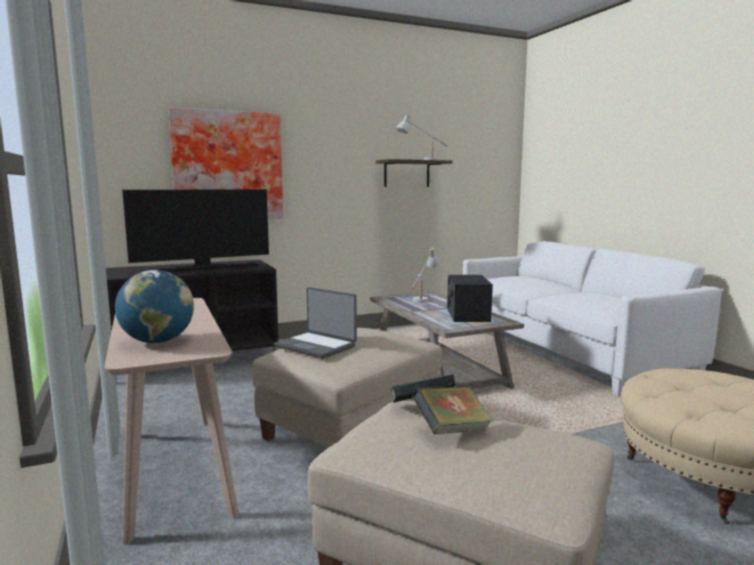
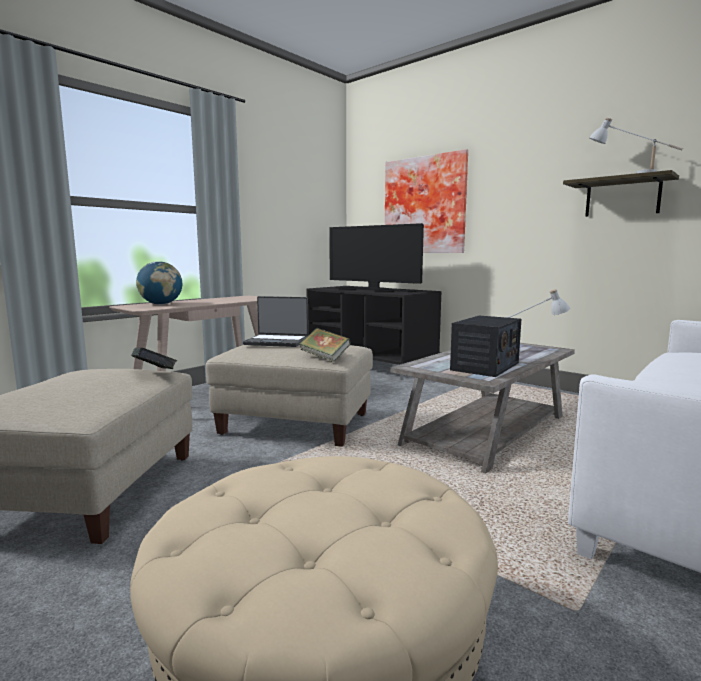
camera: 65 degrees right, 0 degrees up
(316, 346) = (277, 342): laptop -> laptop turned 90 degrees counterclockwise
(452, 430) = (99, 380): book -> book (325, 358)
(467, 315) = (485, 366): radio -> radio turned 150 degrees clockwise

